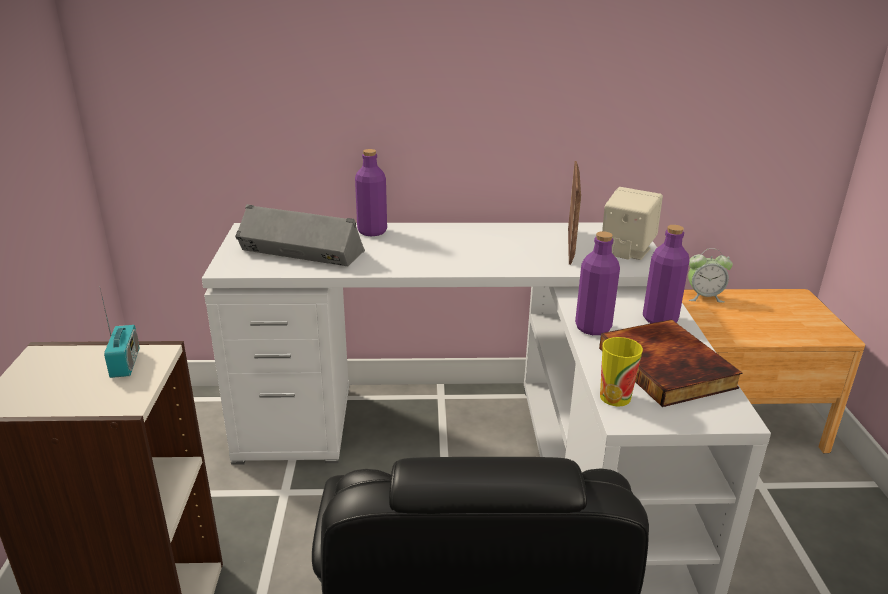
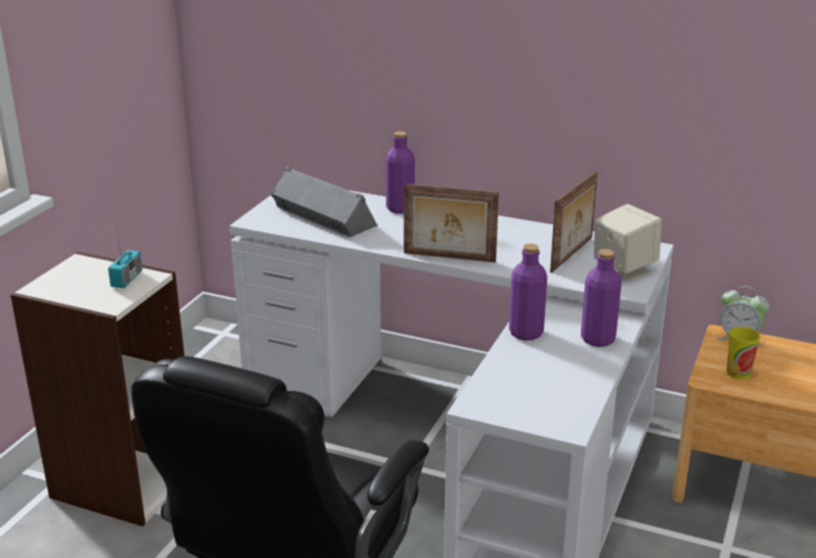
camera: 25 degrees right, 0 degrees up
(464, 268) = (449, 258): none -> picture frame
(615, 397) = (482, 389): cup -> cup (738, 373)
(668, 367) = (556, 379): book -> none

